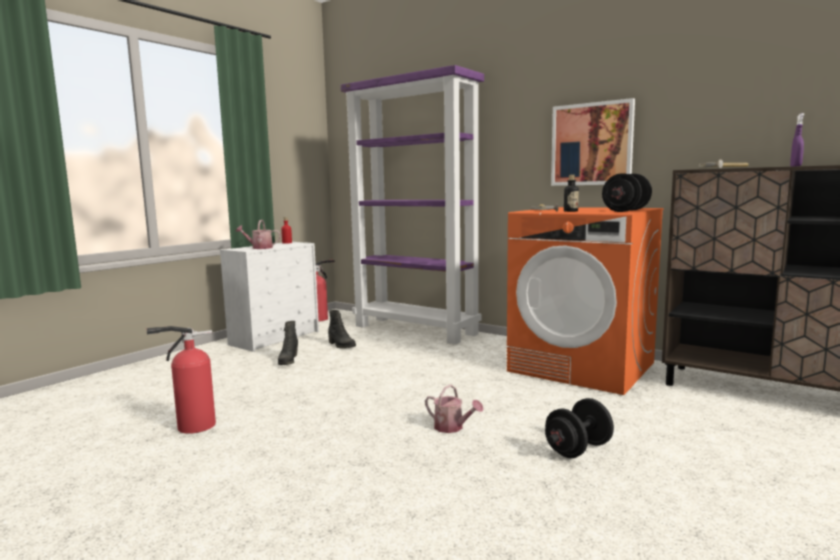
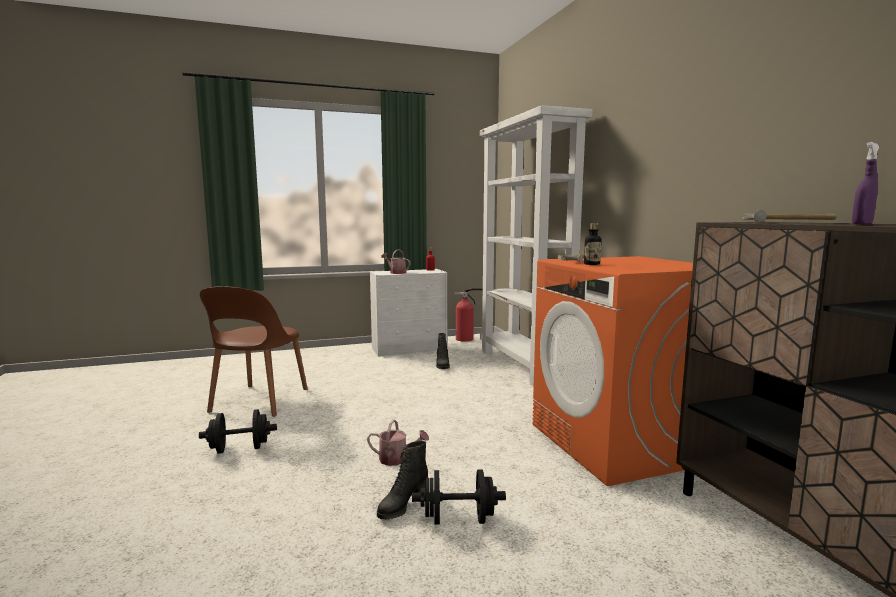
camera: 35 degrees right, 0 degrees up
(192, 426) = (258, 401): fire extinguisher -> brown chair
(288, 361) = (386, 369): black boot -> black boot (402, 505)
(416, 330) = (524, 365): purple bookcase -> white bookcase
(452, 427) = (397, 459): watering can -> watering can turned 60 degrees counterclockwise
(591, 144) = (679, 185): picture -> none
(626, 211) = (646, 269): black dumbbell -> black dumbbell (240, 449)

